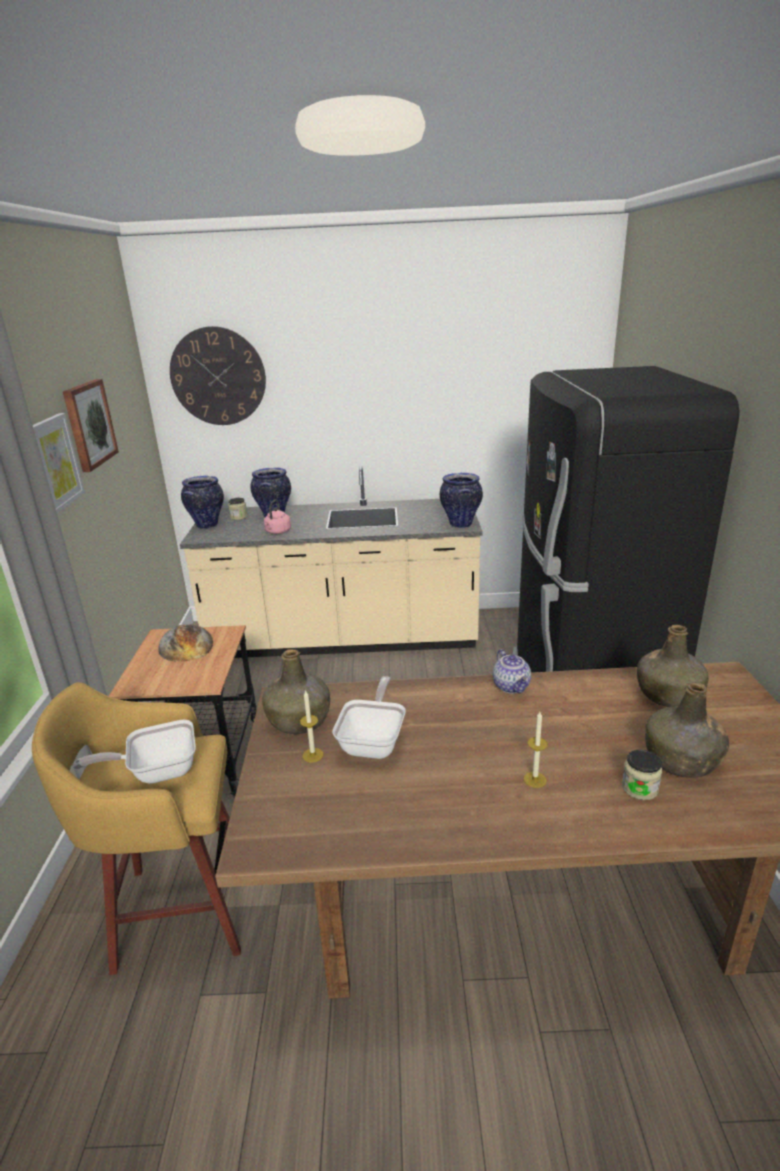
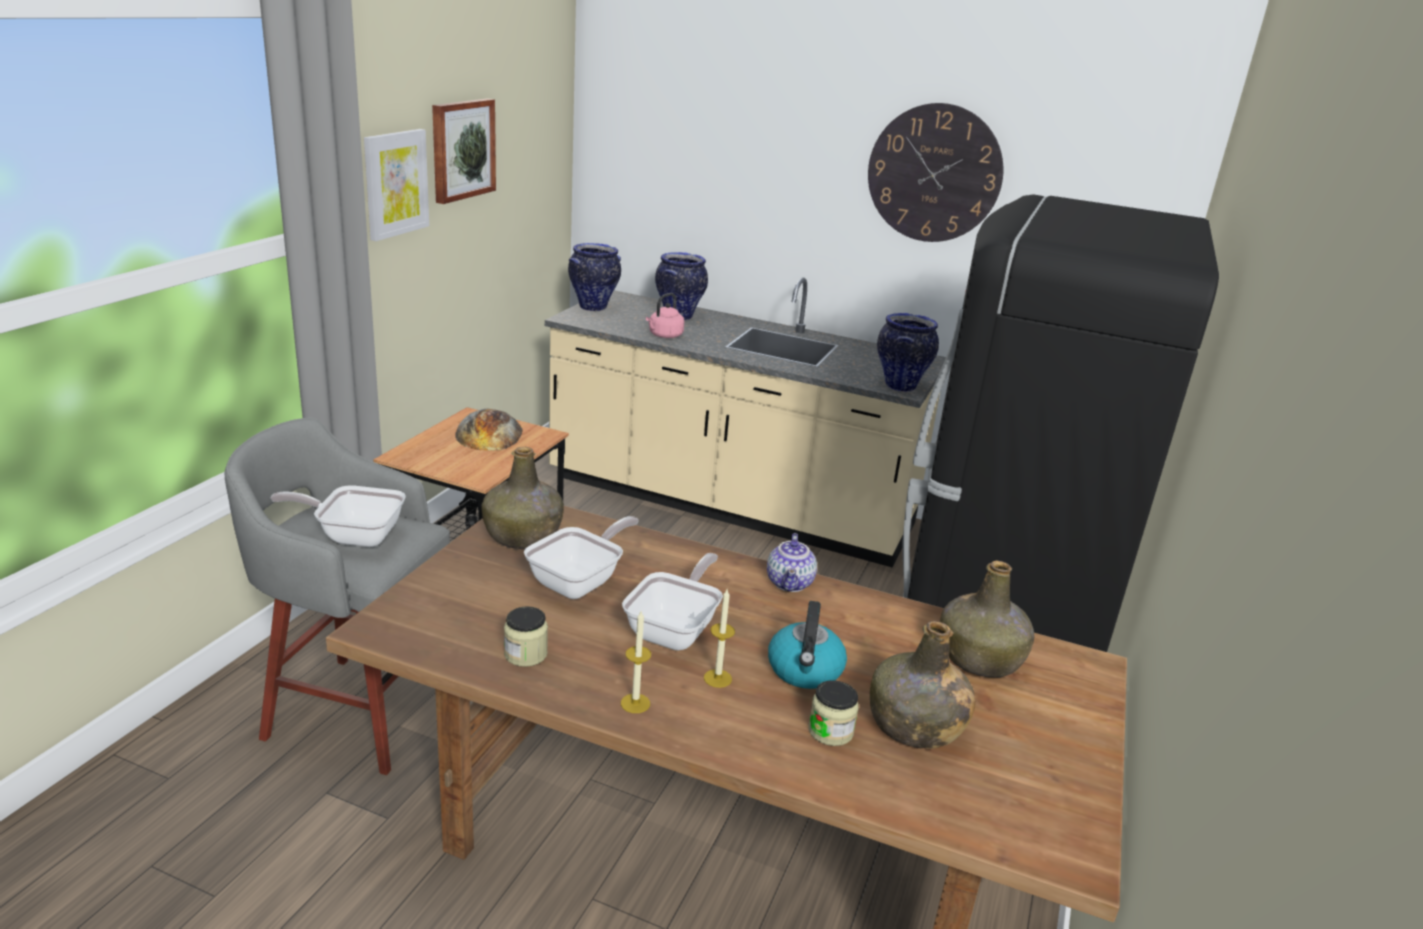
camera: 20 degrees right, 0 degrees up
(178, 910) = (356, 711): yellow stool -> grey stool
(218, 376) = (656, 124): wall clock -> wall clock (934, 173)
(239, 517) = (636, 308): jar -> jar (525, 654)
(313, 755) = (506, 572): candle -> candle (635, 703)
(473, 752) = (676, 629): none -> frying pan
(582, 749) = (805, 671): none -> kettle

